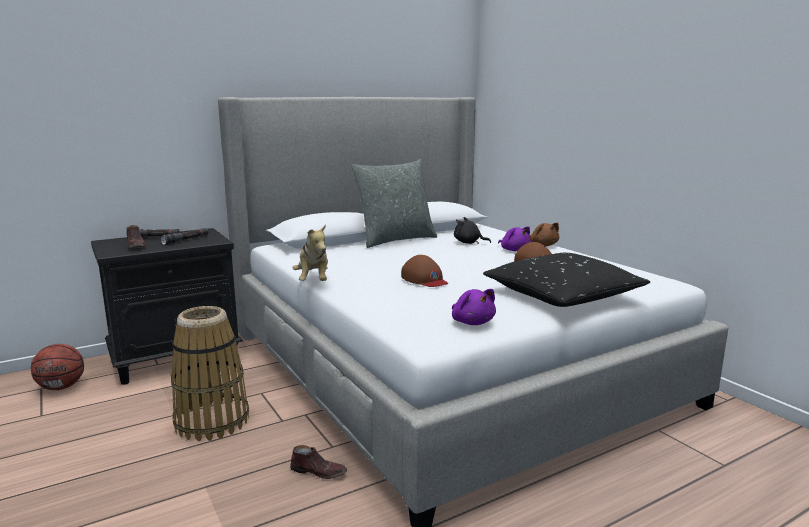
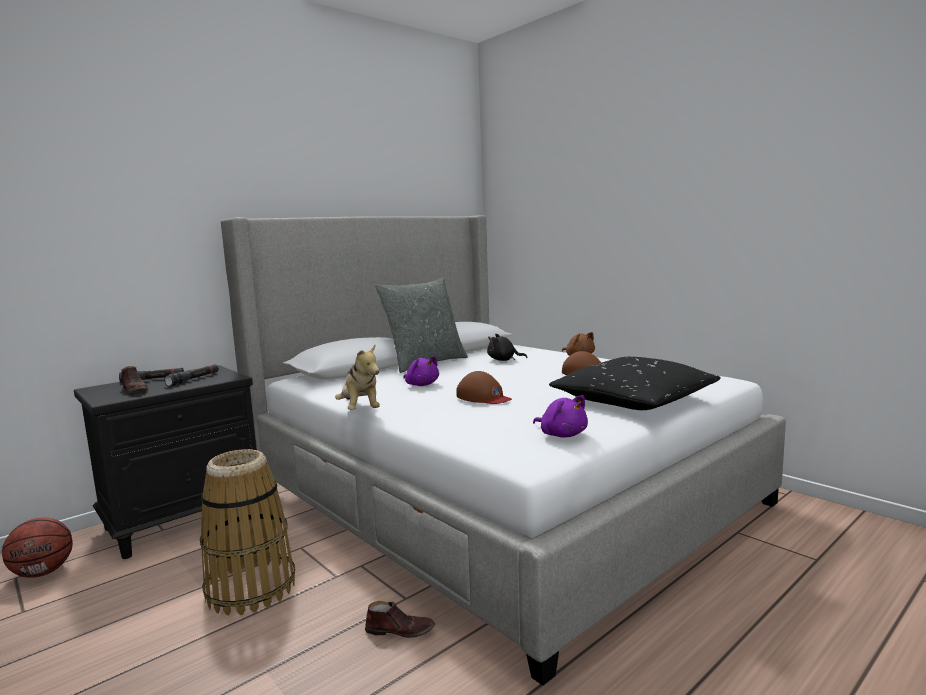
camera: 10 degrees left, 5 degrees down
(514, 250) = (554, 363): purple plush toy -> purple plush toy (421, 385)

